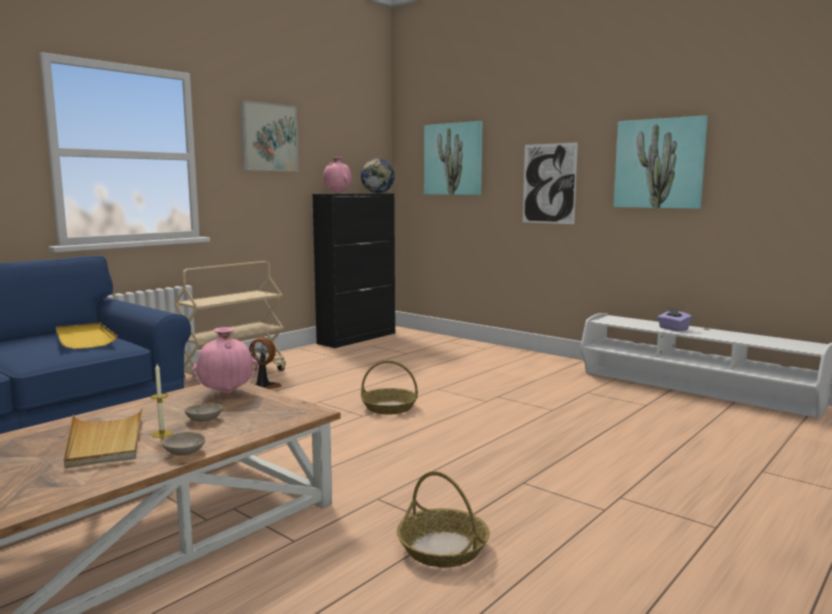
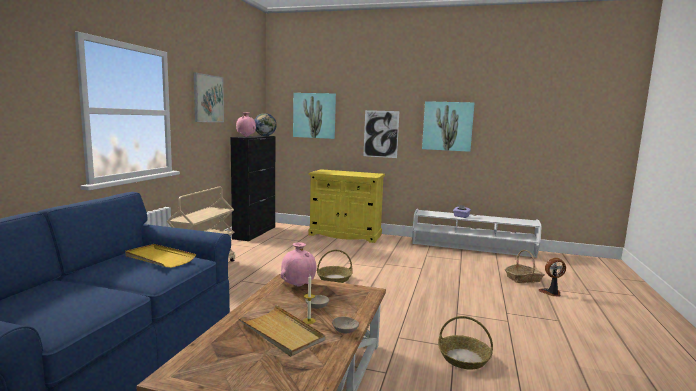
camera: 25 degrees left, 0 degrees up
(264, 387) = (236, 275): fan -> fan (551, 293)
(487, 351) = (345, 235): none -> yellow cabinet
(735, 450) = (523, 279): none -> basket

